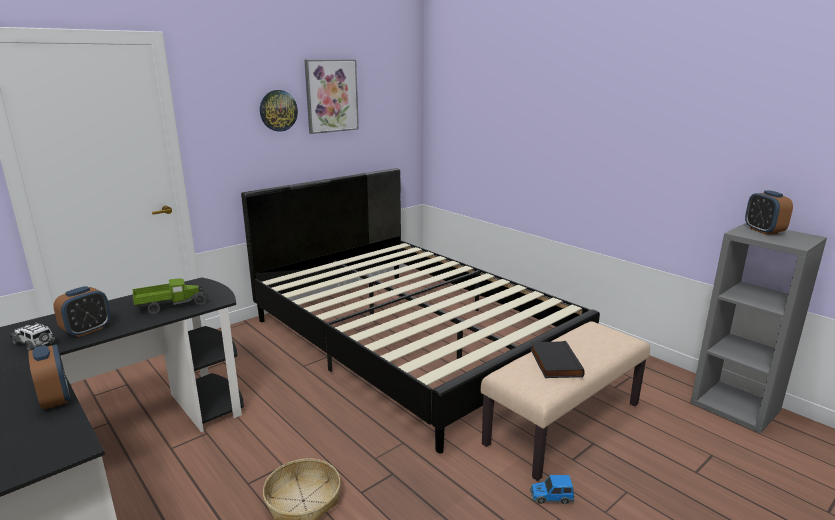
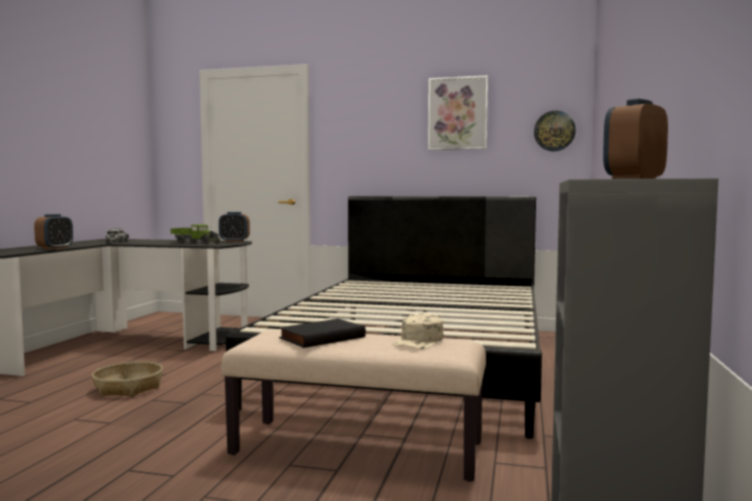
camera: 55 degrees right, 15 degrees down
(87, 330) = (142, 242): alarm clock -> alarm clock (234, 241)
(278, 110) = (397, 126): wall clock -> wall clock (554, 131)
(551, 497) = (207, 465): toy car -> none
(592, 337) = (419, 341): none -> beige cap

